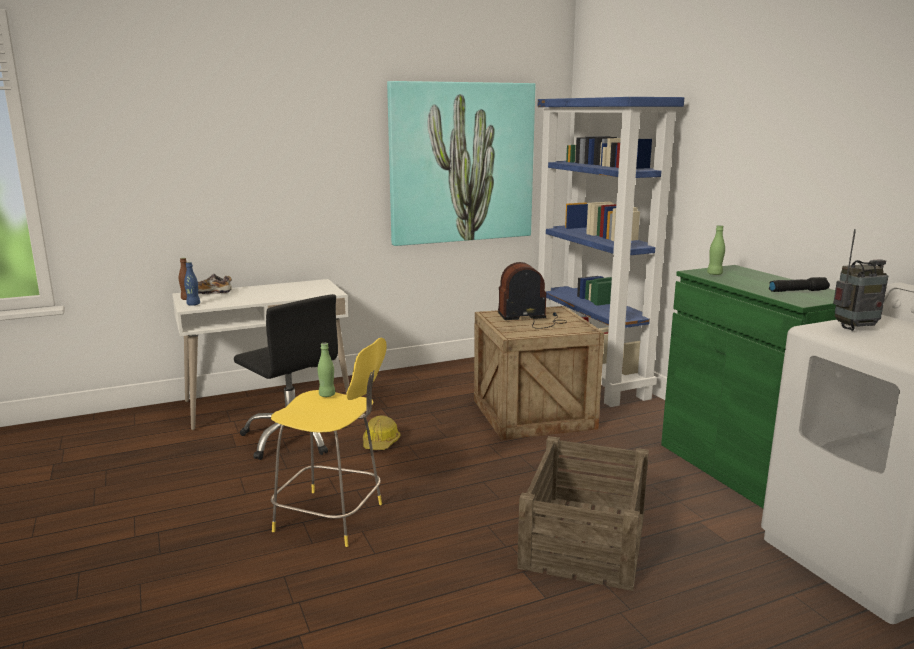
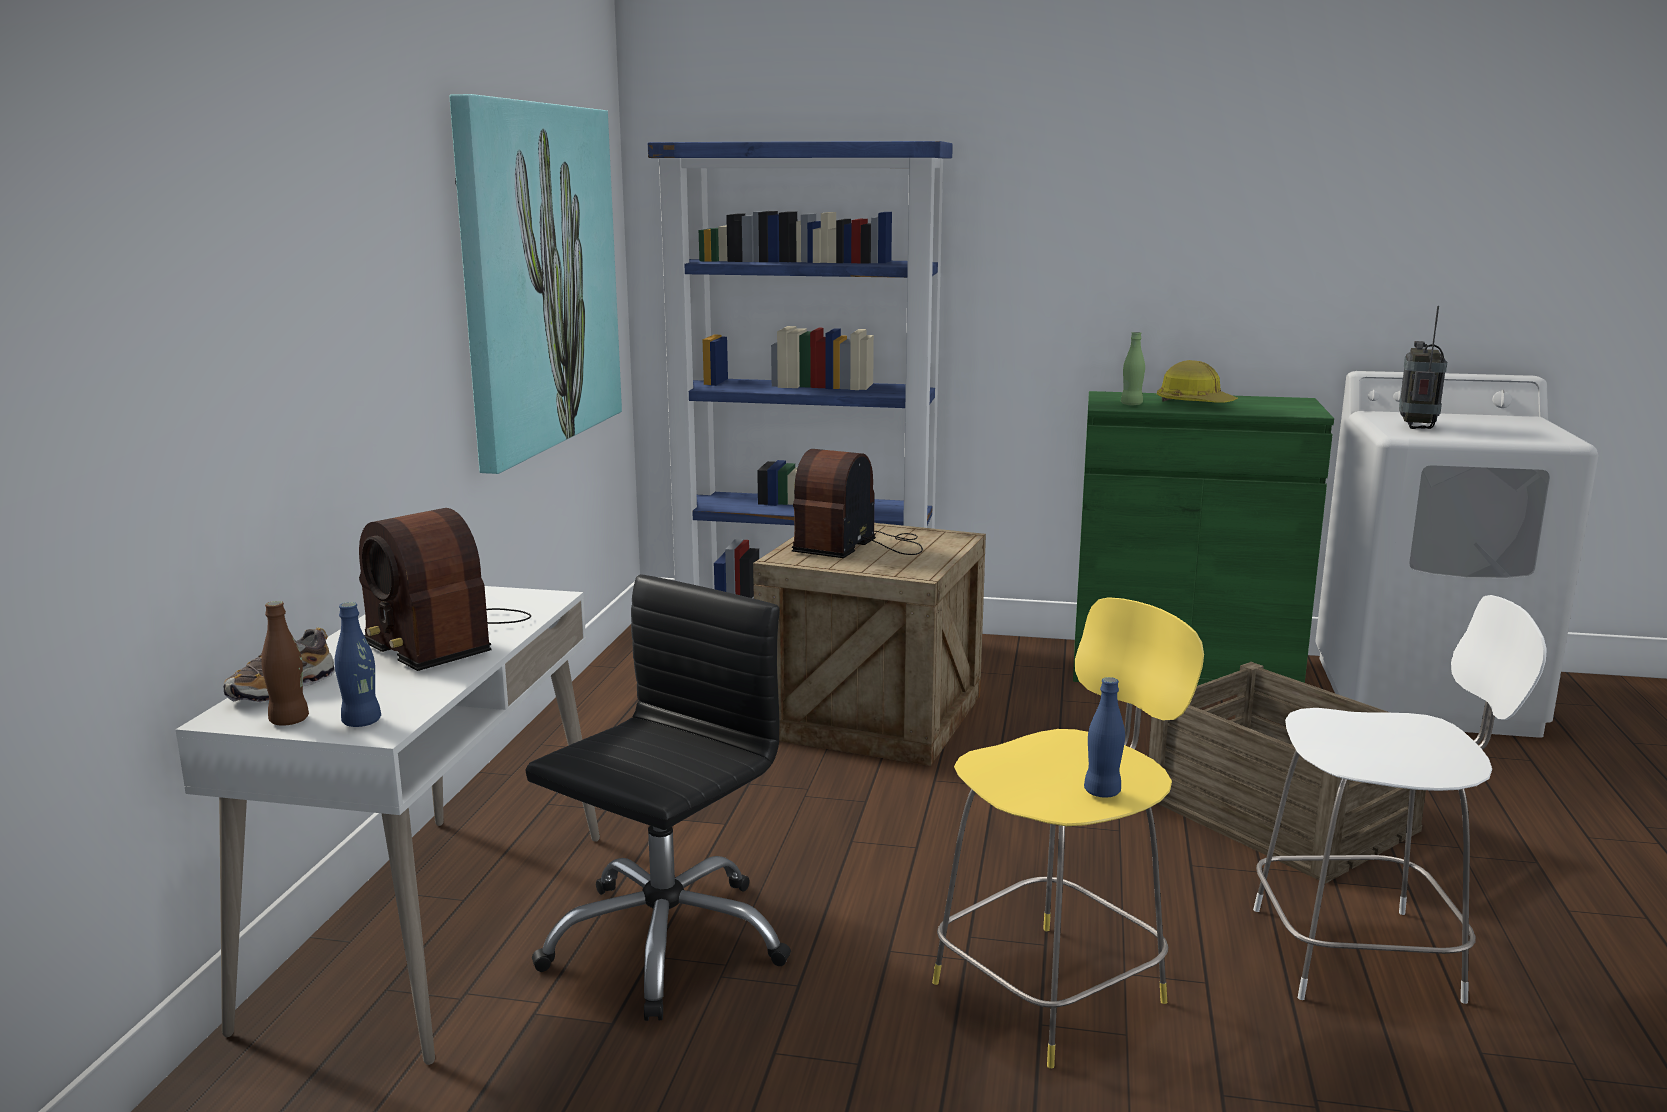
camera: 55 degrees left, 0 degrees up
(275, 293) = (443, 638): none -> radio
(293, 437) = (665, 941): black office chair -> black office chair turned 45 degrees counterclockwise
(309, 418) = (1102, 792): none -> blue bottle
(327, 395) = (1001, 755): green bottle -> none
(380, 443) = (812, 861): hard hat -> hard hat (1194, 404)
(450, 593) = (1363, 954): none -> white stool
(798, 291) = (1258, 404): black flashlight -> none

